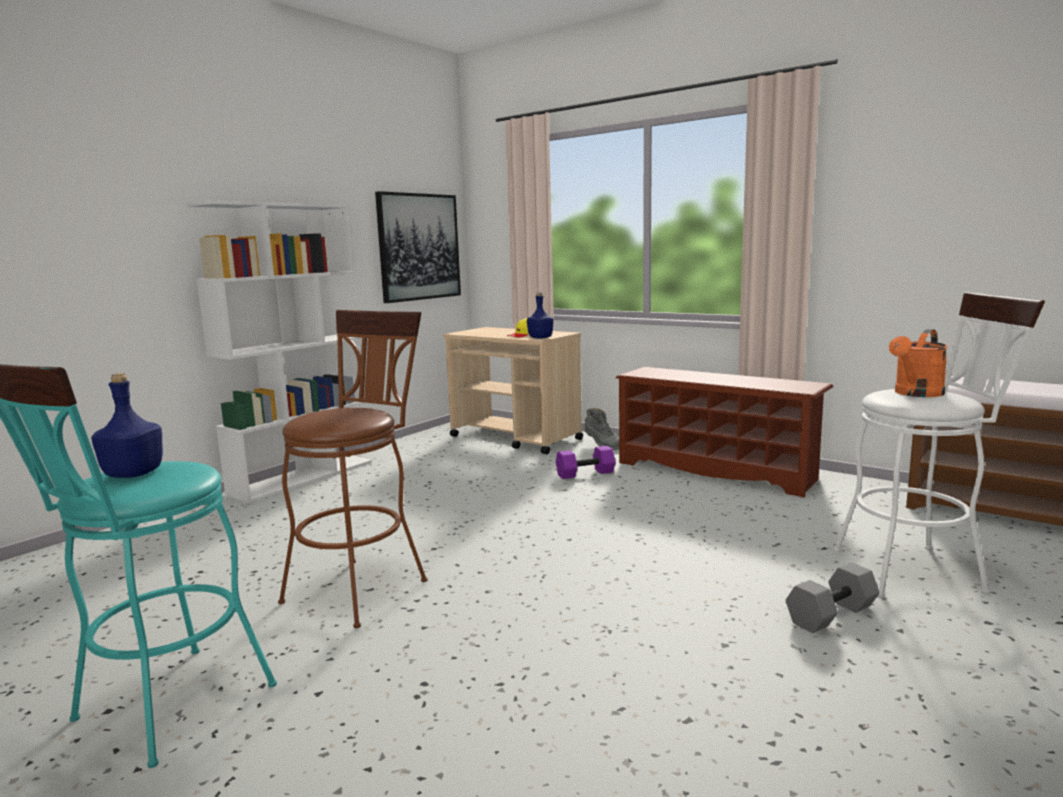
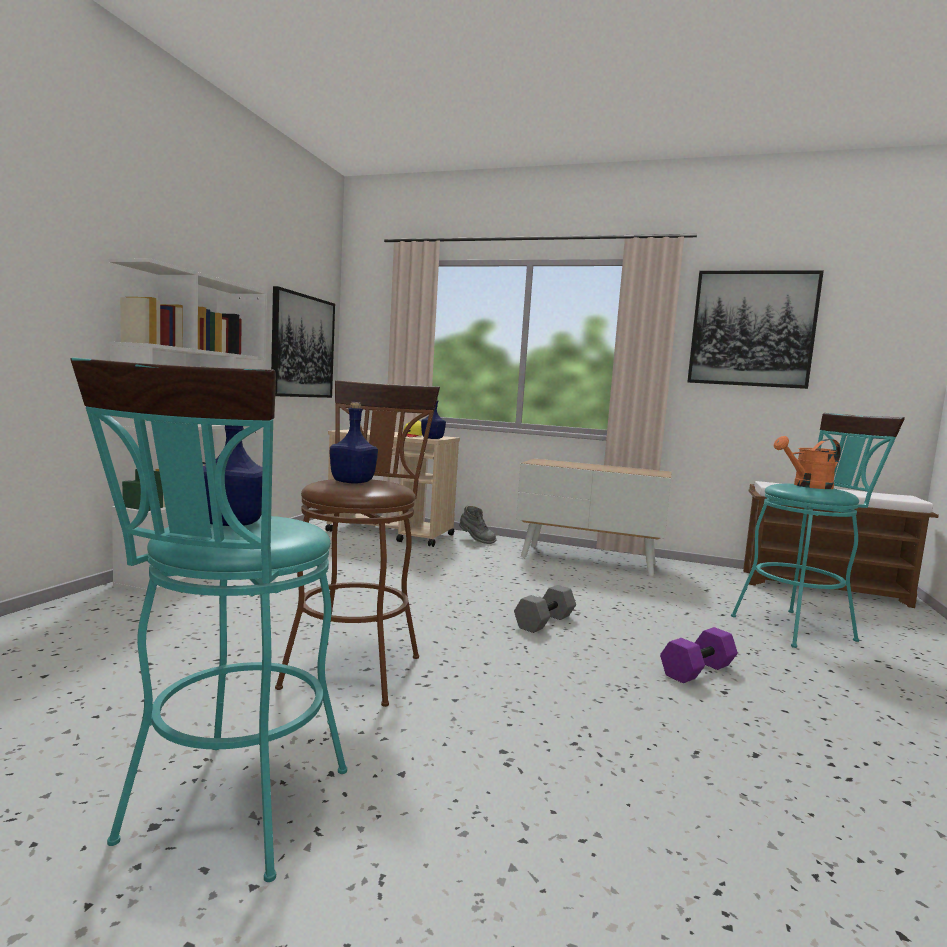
camera: 20 degrees left, 5 degrees down
(330, 414) = (351, 482): none -> blue bottle
(585, 473) = (482, 562): purple dumbbell -> purple dumbbell (696, 670)
(717, 471) = (589, 559): brown shoe rack -> cabinet
(830, 614) = (774, 662): grey dumbbell -> grey dumbbell (544, 621)
(915, 394) = (807, 486): orange watering can -> orange watering can turned 45 degrees clockwise
(918, 570) = (799, 627): white stool -> turquoise stool
(921, 174) = (752, 329): none -> picture

